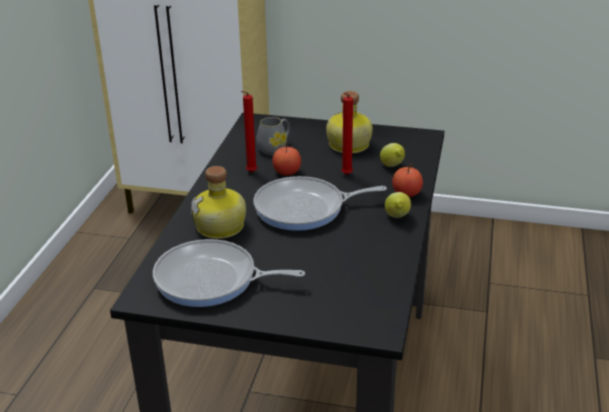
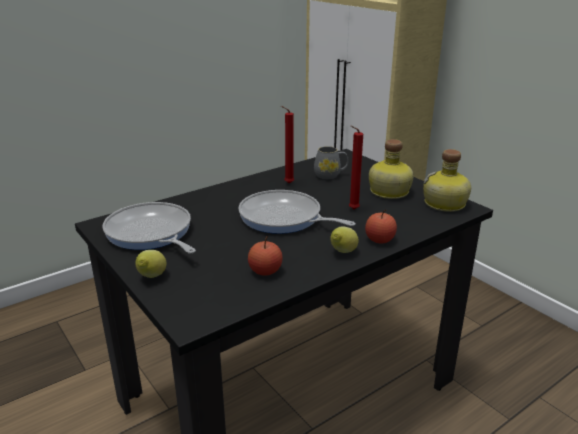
camera: 40 degrees right, 5 degrees down
(221, 227) = (212, 207): bottle -> bottle (445, 204)
(287, 172) = (312, 192): apple -> apple (265, 271)
(392, 166) = (400, 217): lemon -> lemon (151, 277)

